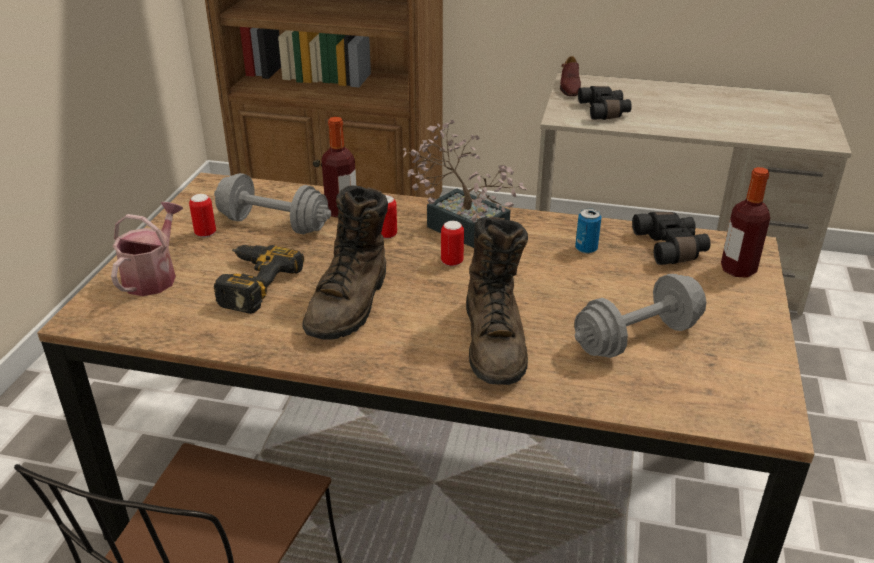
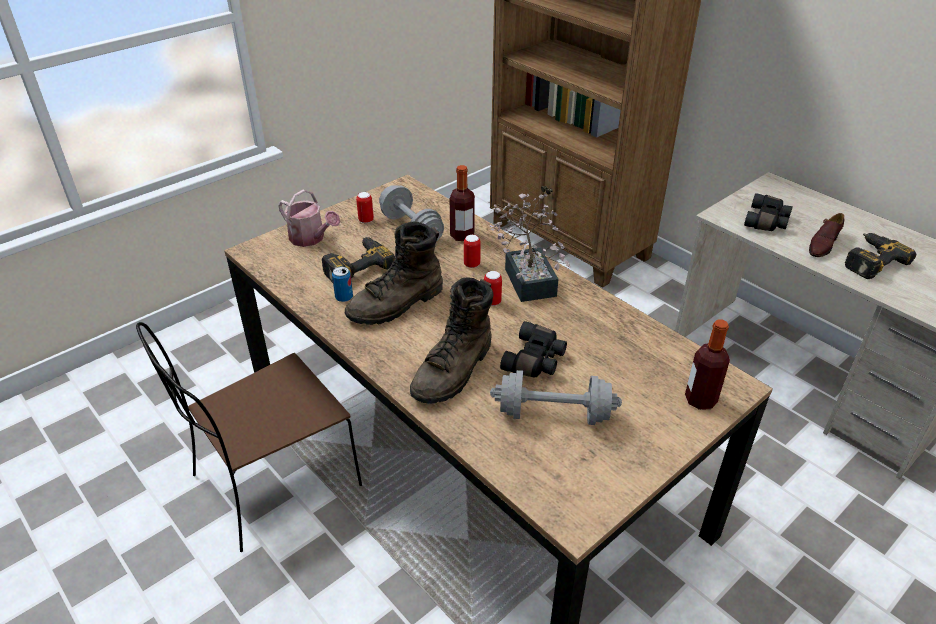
camera: 35 degrees right, 5 degrees up
(154, 276) = (310, 239): watering can -> watering can turned 75 degrees clockwise
(569, 87) = (761, 189): brown shoe -> brown shoe (822, 244)
(586, 249) = (598, 332): can -> can (344, 297)
(671, 248) = (667, 359): black binoculars -> black binoculars (536, 360)
(714, 116) = (869, 260): none -> power drill

